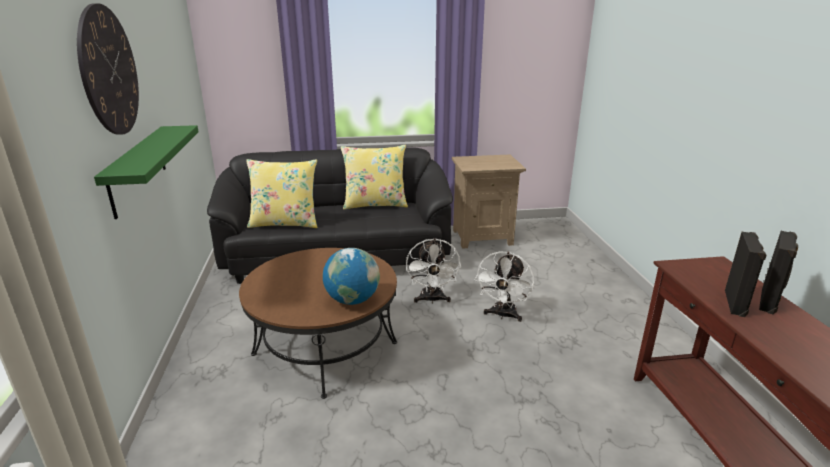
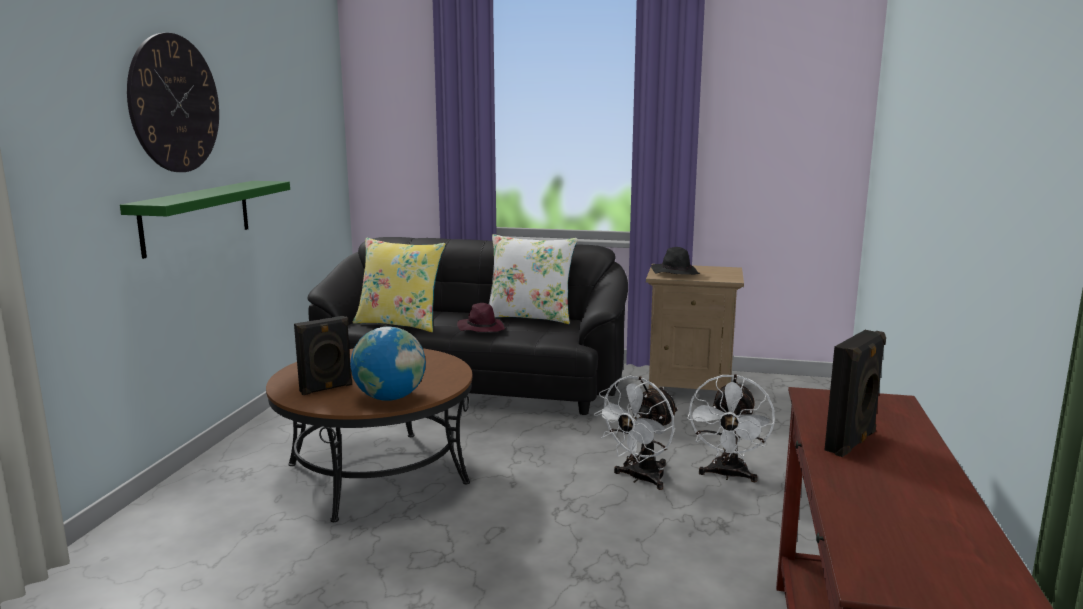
camera: 20 degrees right, 10 degrees down
(350, 220) = (481, 329): none -> purple hat
(375, 204) = (530, 317): yellow pillow -> white pillow
(432, 300) = (555, 446): white fan -> white fan (727, 475)
(475, 164) = (675, 273): none -> black hat
(769, 302) = (912, 448): black speaker -> black speaker (326, 388)

